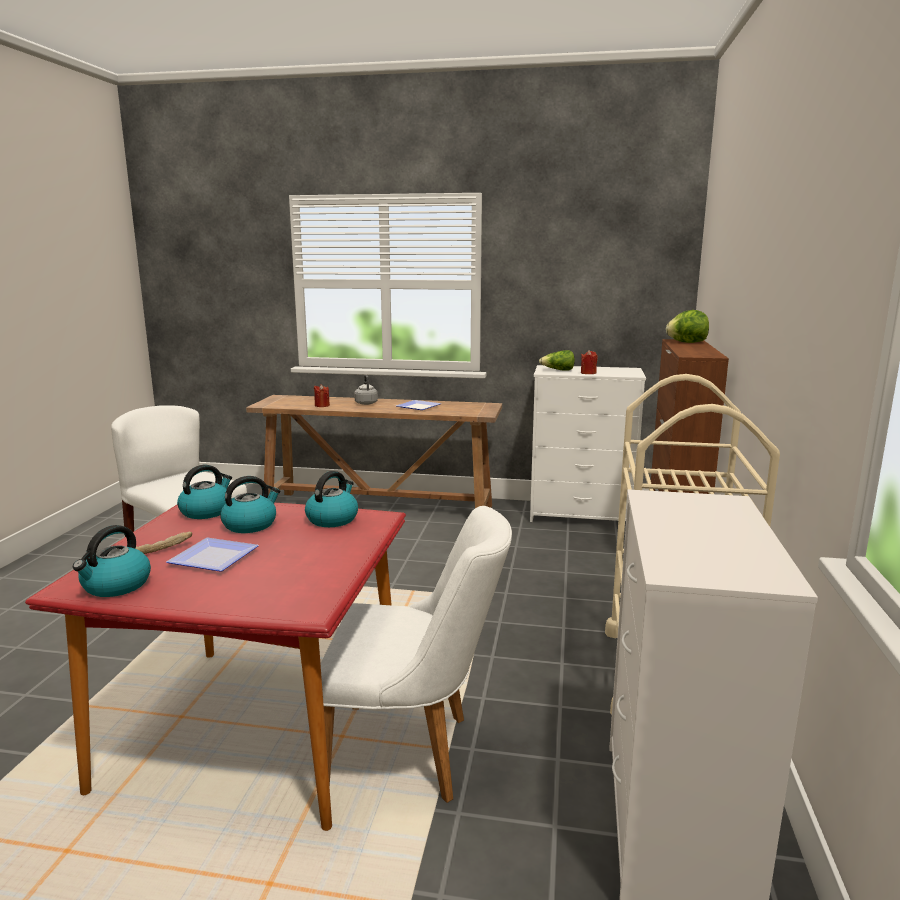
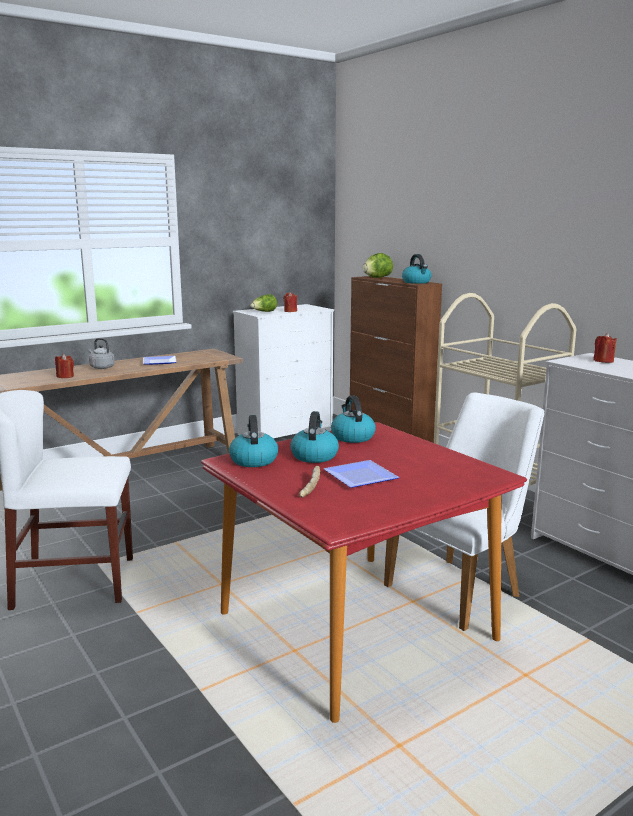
camera: 45 degrees left, 0 degrees up
(116, 586) = (360, 510): kettle -> kettle (416, 282)
(711, 512) = (603, 361): none -> red candle

